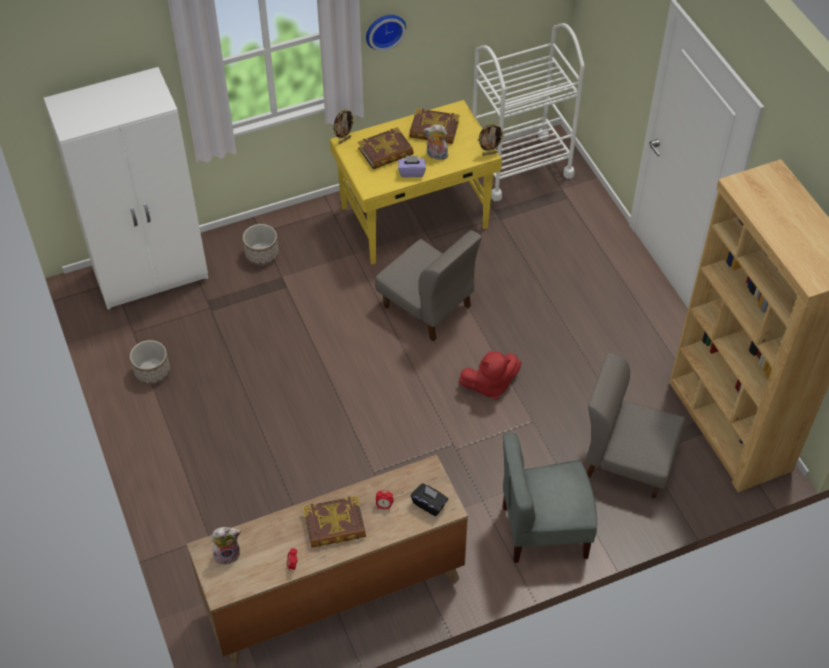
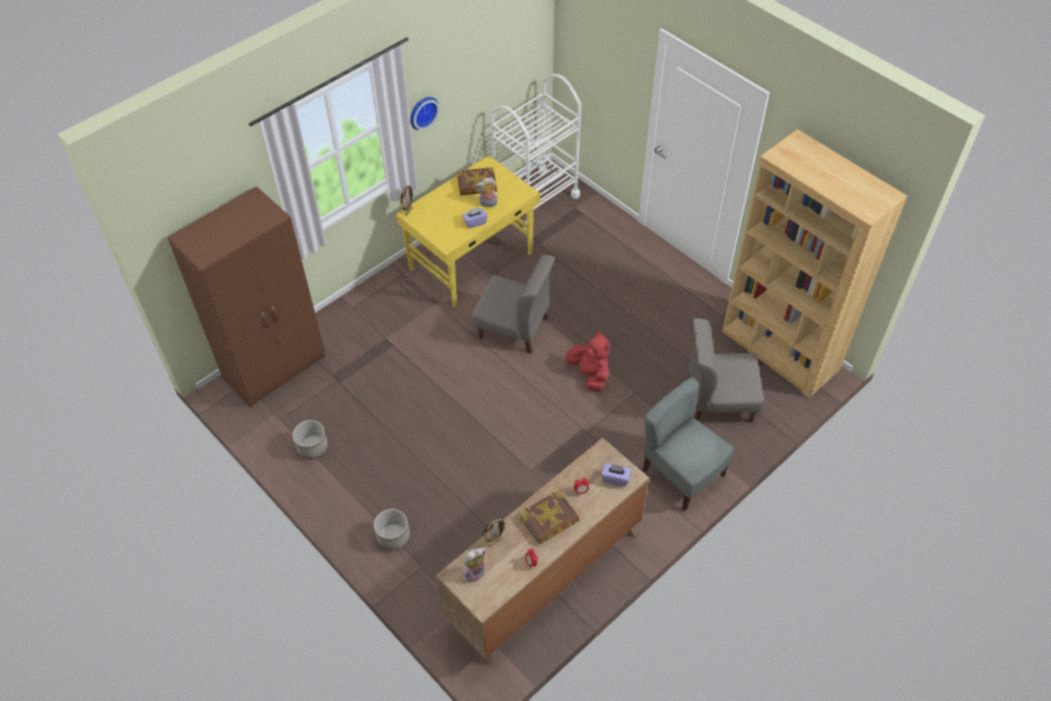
camera: 20 degrees left, 0 degrees up
(152, 275) = (276, 368): white wardrobe -> brown wardrobe
(261, 254) = (361, 325): planter -> planter (393, 536)
(386, 152) = (446, 212): book -> none
(429, 504) = (615, 478): black tissue box -> purple tissue box
(489, 153) = (529, 191): picture frame -> picture frame (494, 542)
(489, 385) = (589, 374): red plush toy -> red plush toy turned 90 degrees counterclockwise
(543, 530) = (682, 473): grey chair -> grey chair turned 75 degrees clockwise

